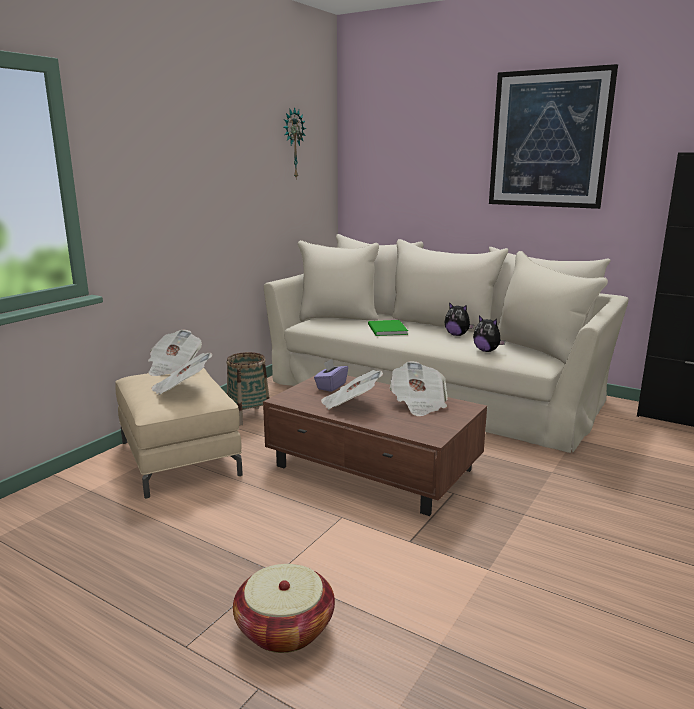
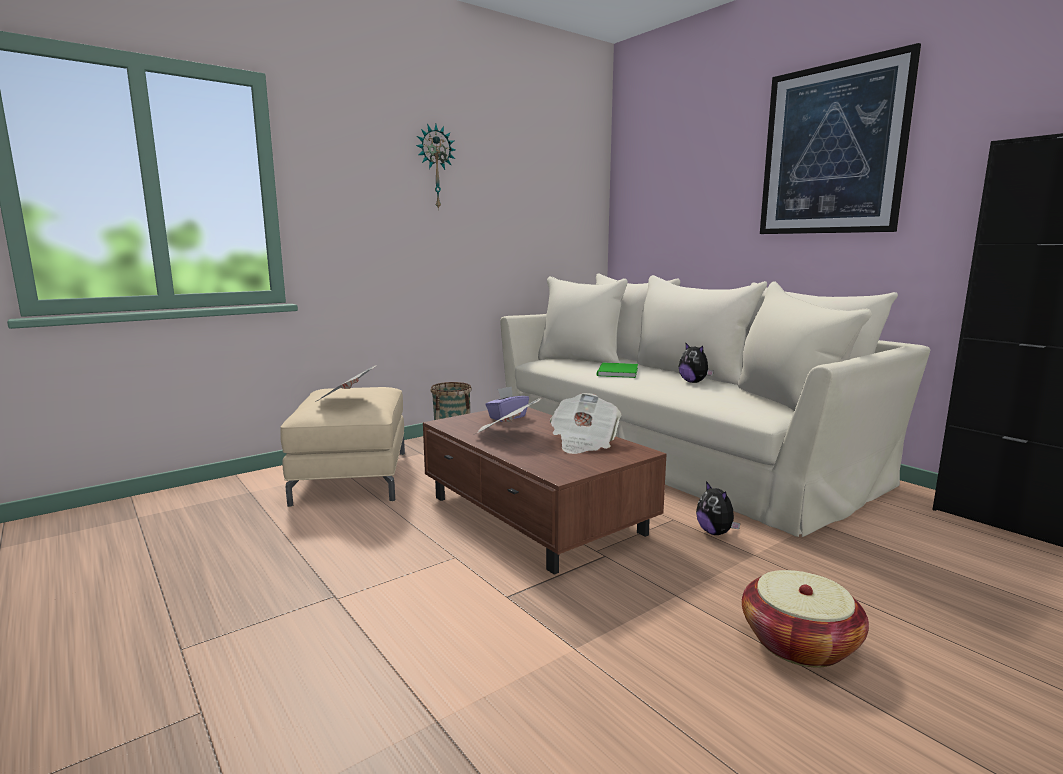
camera: 20 degrees right, 5 degrees down
(173, 367) = (364, 384): newspaper -> none
(285, 628) = (288, 656): basket -> basket (799, 643)
(292, 144) = (547, 175): wall clock -> wall clock (435, 167)
(487, 351) = (712, 398): plush toy -> plush toy (715, 532)

